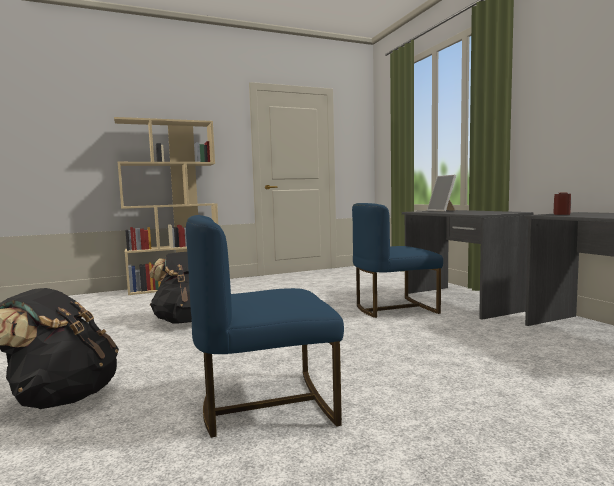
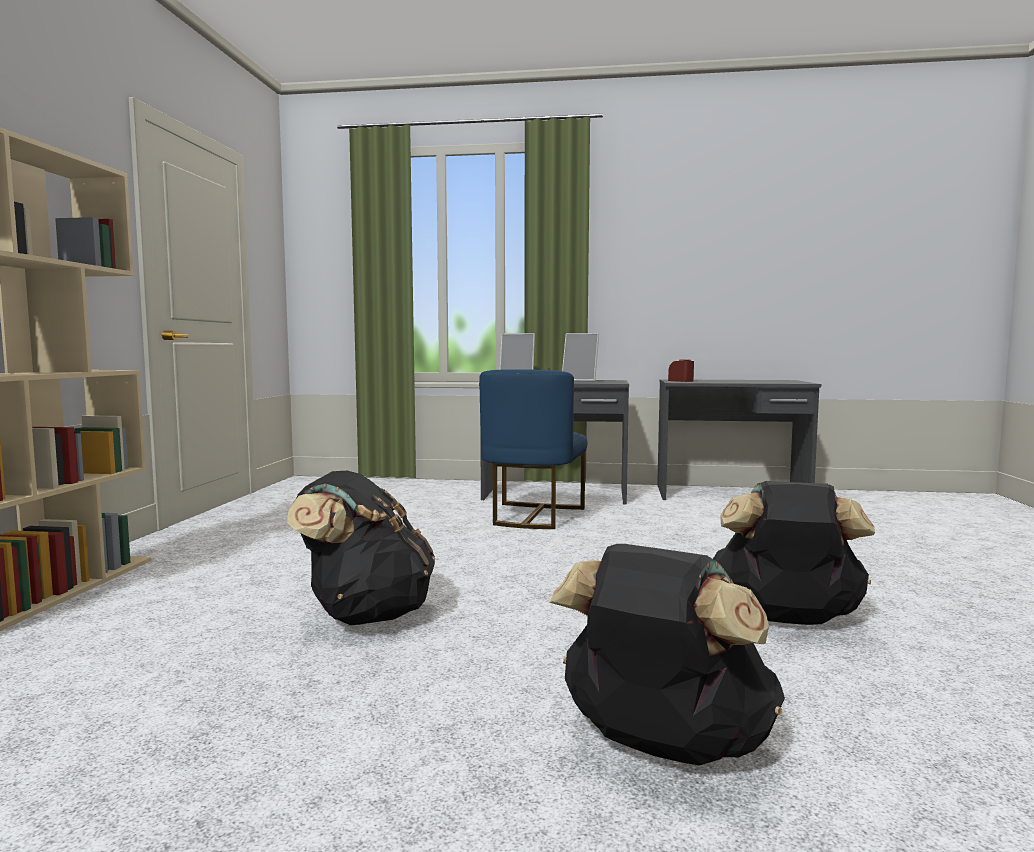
camera: 60 degrees left, 0 degrees up
(266, 405) = (785, 619): blue chair -> black backpack
(480, 212) = (580, 381): none -> picture frame

